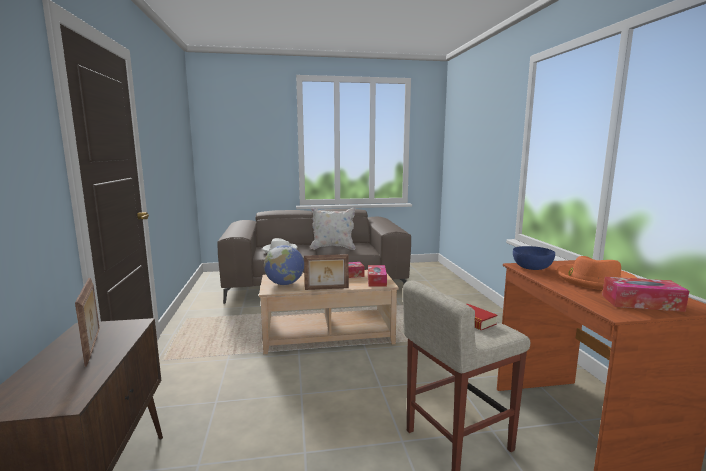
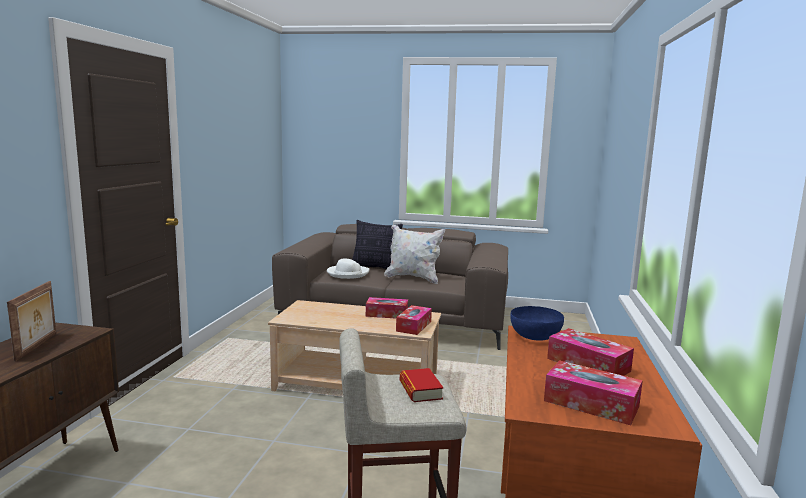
camera: 20 degrees right, 0 degrees up
(284, 284) = (307, 314): globe -> none
(296, 244) = (376, 268): none -> pillow
(326, 289) = (345, 327): picture frame -> none
(593, 280) = (588, 365): orange hat -> tissue box

